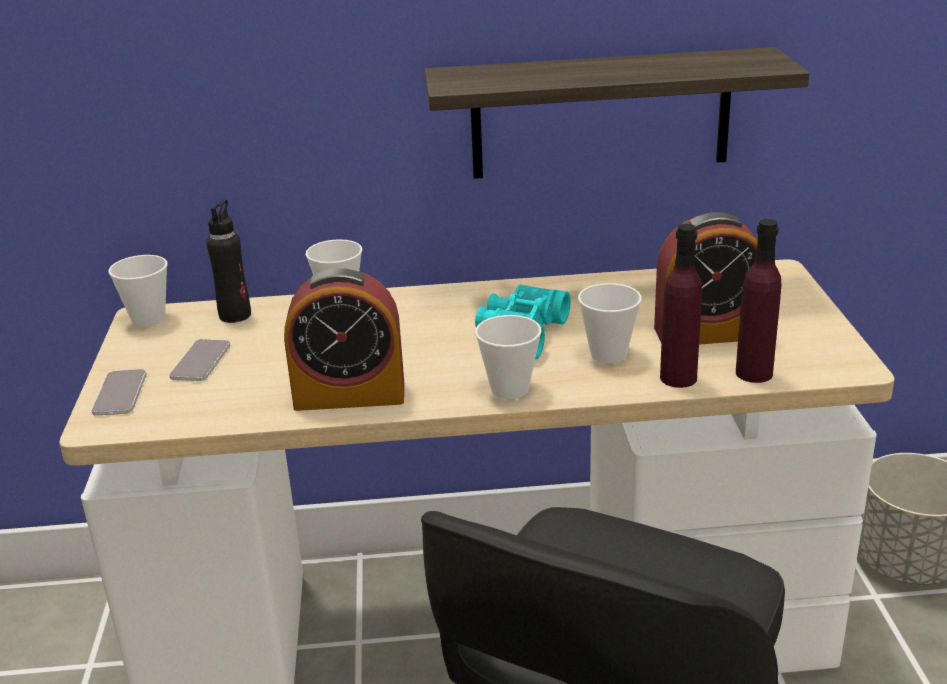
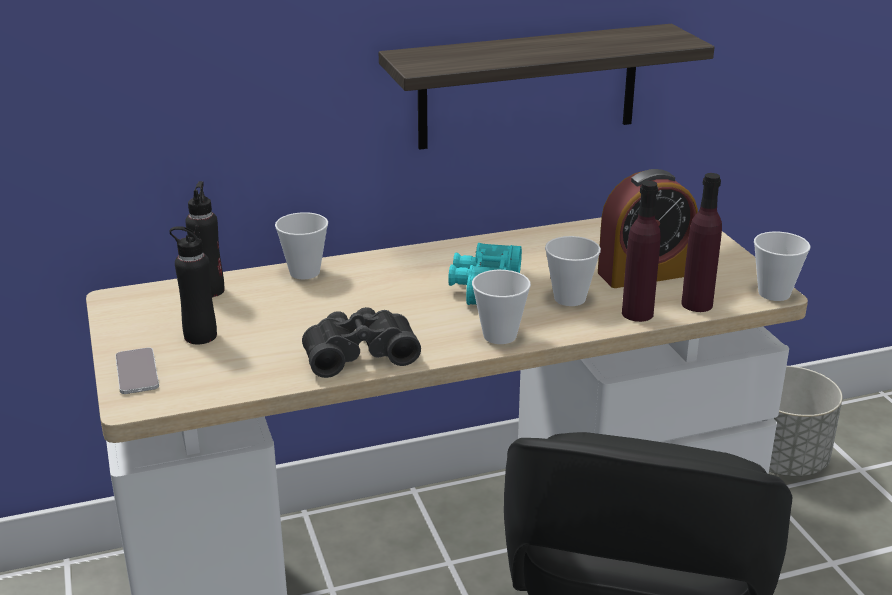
camera: 15 degrees left, 0 degrees up
(148, 319) = (124, 301): cup -> cup (774, 293)
(201, 361) = (200, 336): phone -> black bottle
(349, 395) = (359, 353): alarm clock -> black binoculars

